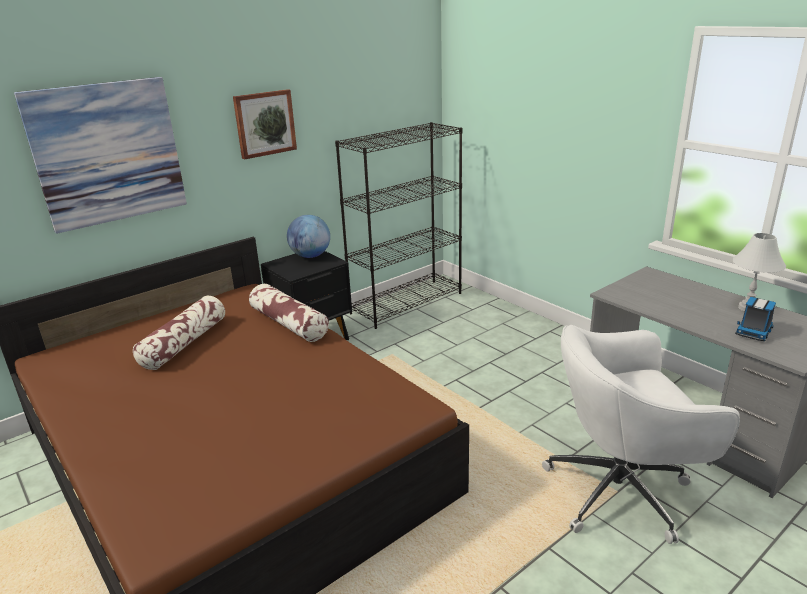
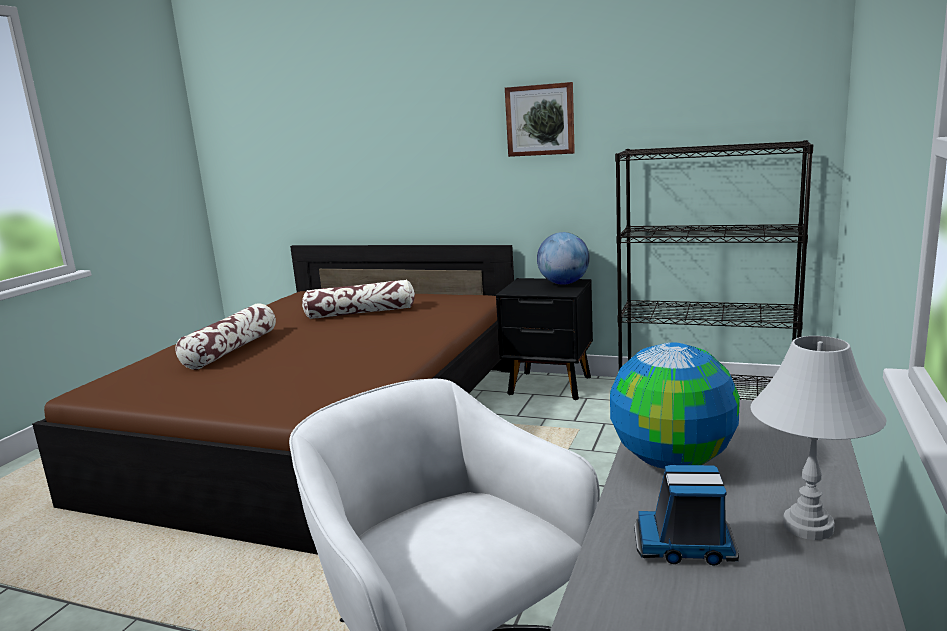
camera: 60 degrees right, 10 degrees down
(108, 153) = (387, 134): picture -> none
(288, 323) = (435, 327): pillow -> pillow (231, 349)
(677, 311) = (672, 460): none -> globe

